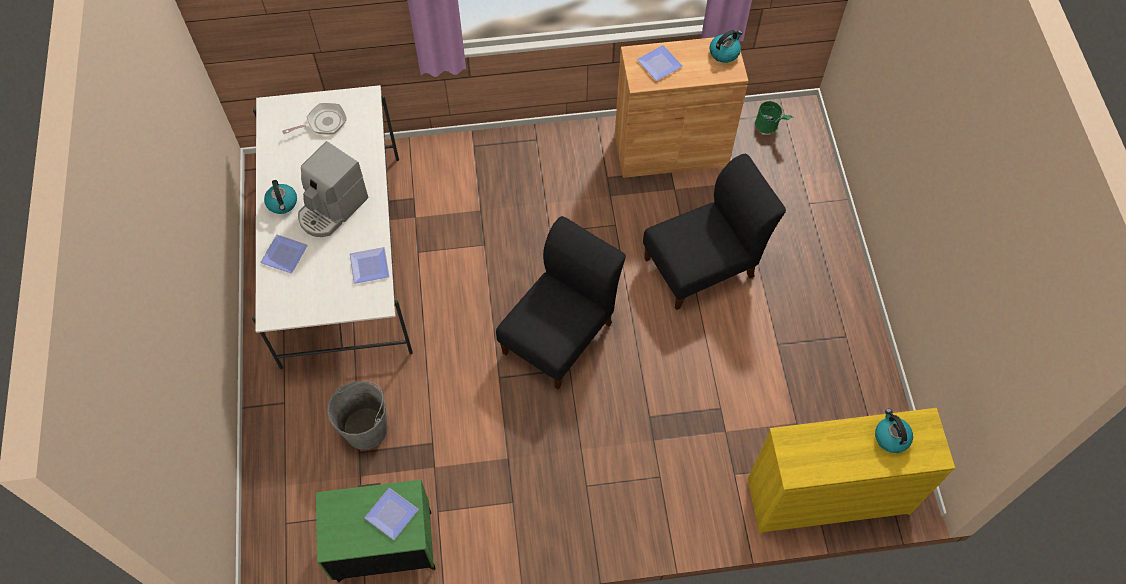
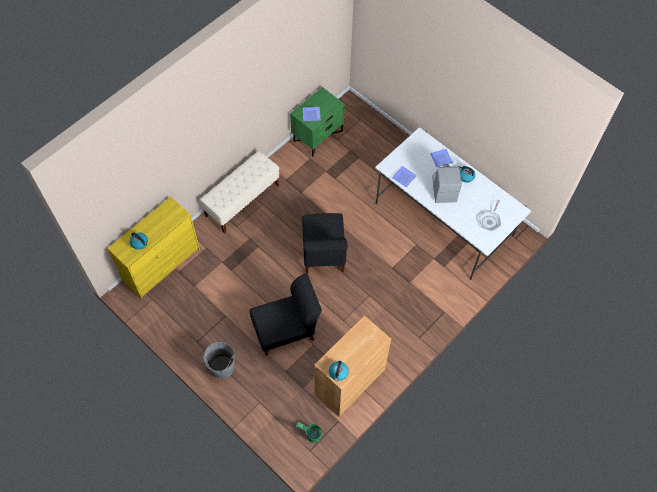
camera: 140 degrees right, 0 degrees up
(366, 428) = (364, 166): grey bucket -> grey bucket (222, 367)
(614, 516) = (242, 201): none -> beige bench
(659, 63) = (364, 342): plate -> none
(703, 265) = (286, 330): black chair -> black chair turned 135 degrees counterclockwise

